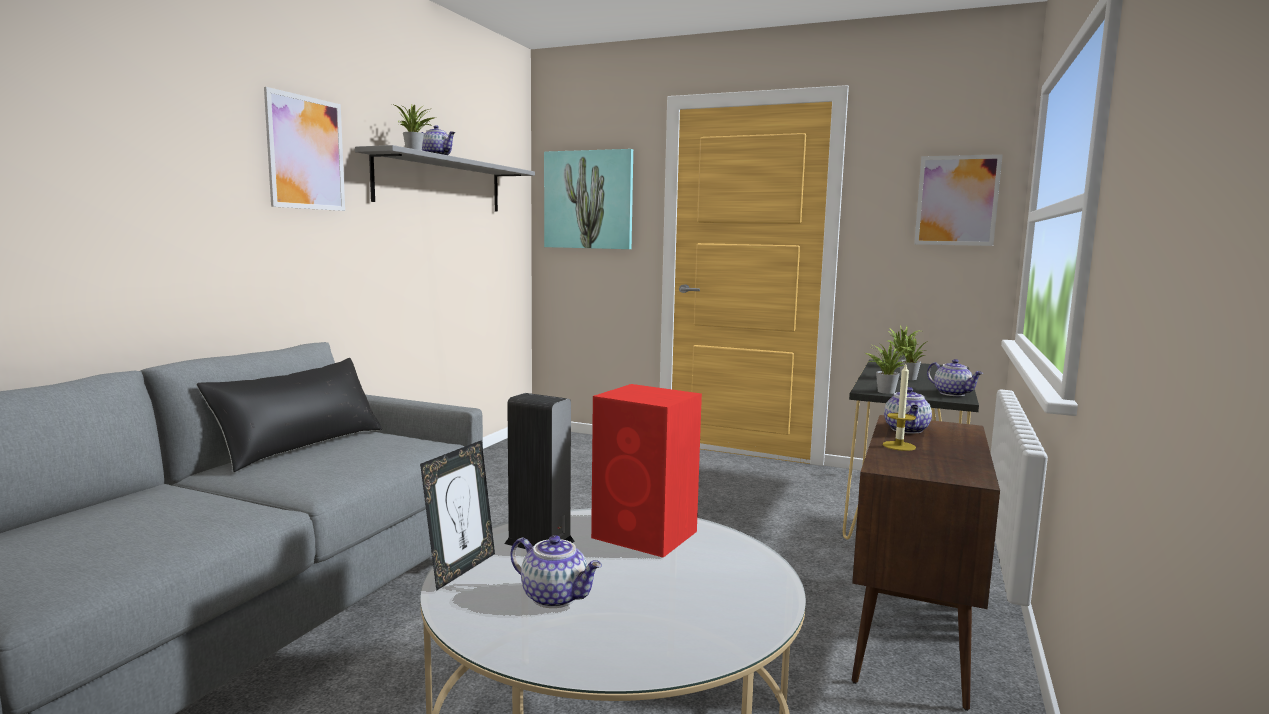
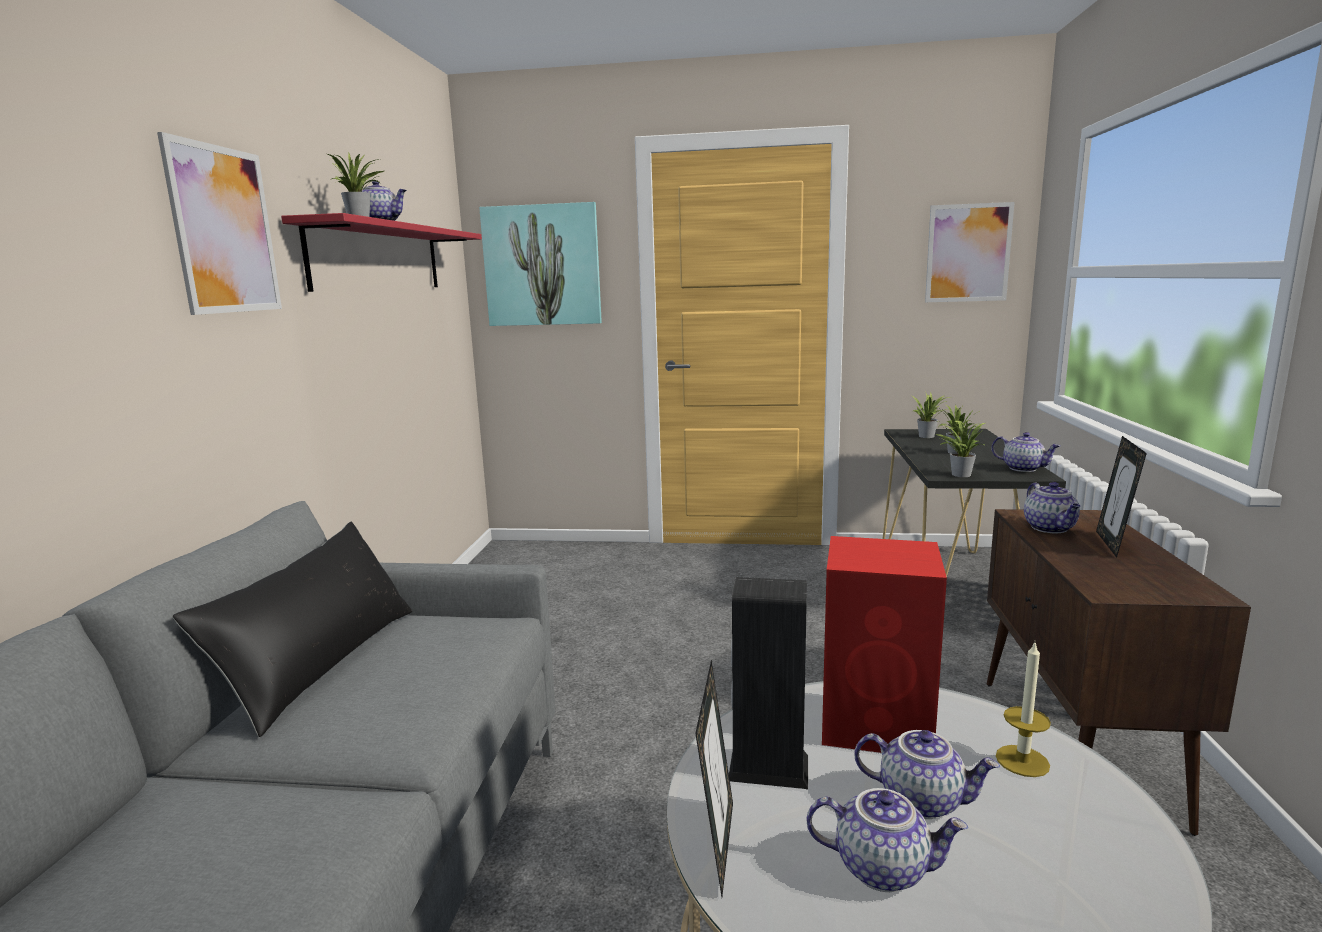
camera: 15 degrees left, 5 degrees up
(441, 184) = (379, 258): grey shelf -> red shelf
(626, 574) = (922, 800): none -> teapot
(899, 446) = (1075, 555): candle -> candle (1022, 761)
(946, 444) = (1113, 544): none -> picture frame

